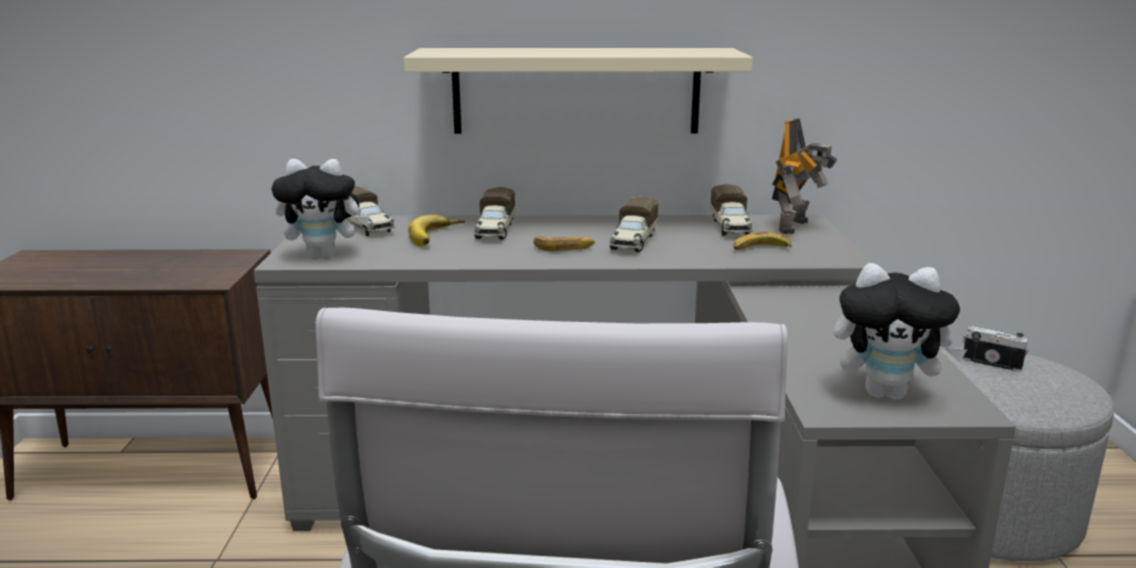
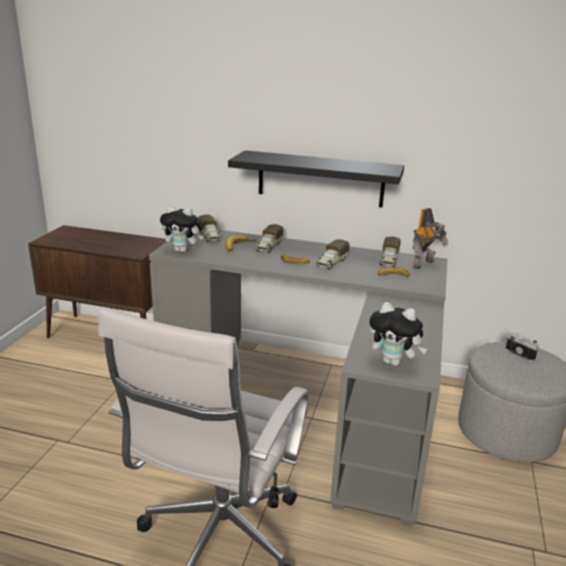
camera: 15 degrees right, 5 degrees up
(576, 91) = (320, 179): beige shelf -> black shelf

